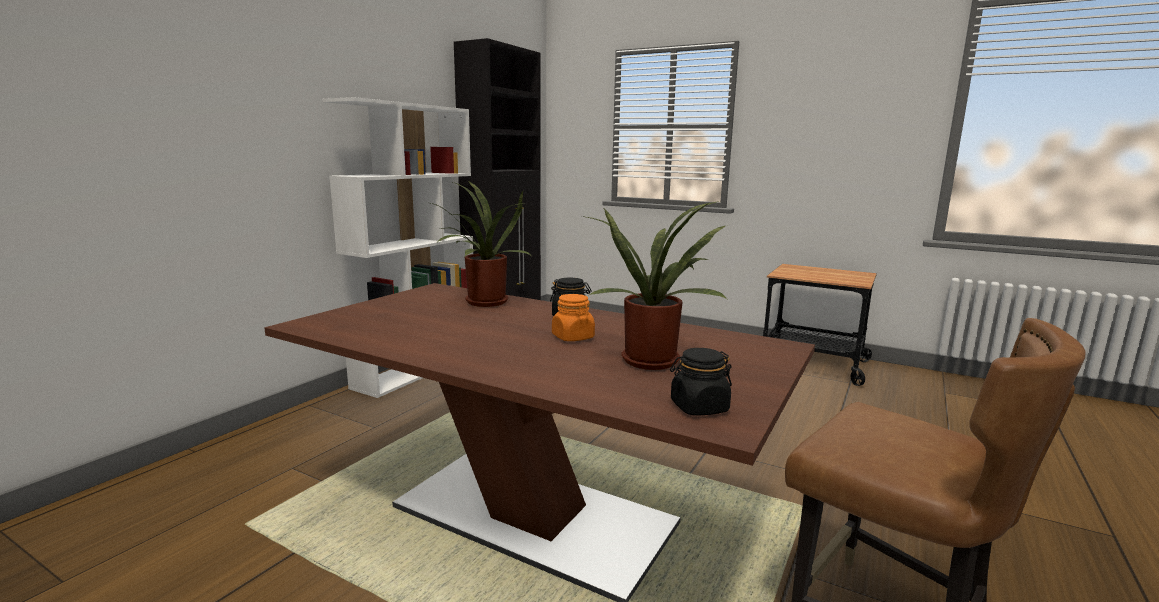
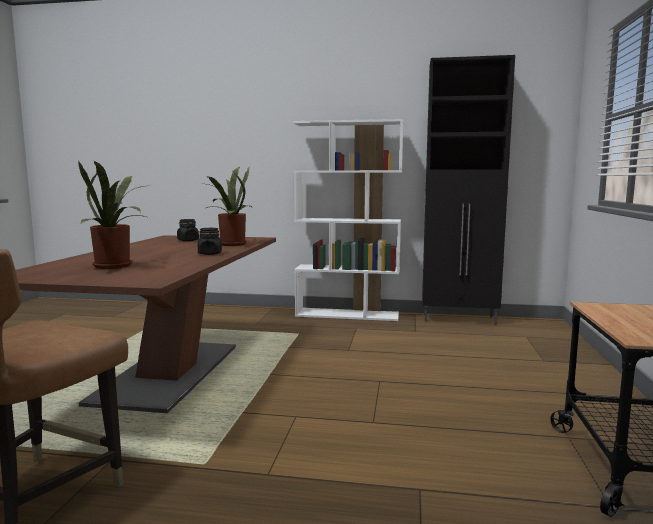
camera: 70 degrees right, 5 degrees down
(573, 337) = (159, 256): orange jar -> none
(699, 407) = (31, 274): black jar -> black jar (188, 240)

